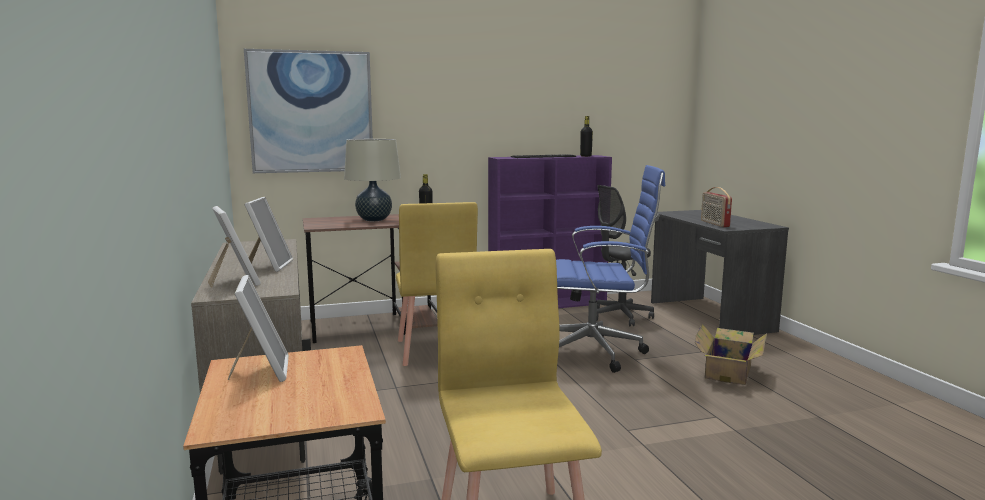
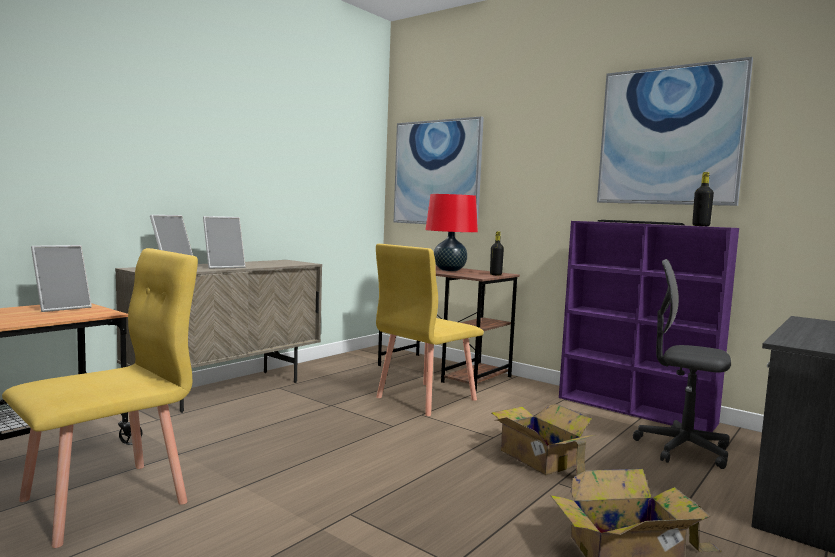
camera: 55 degrees right, 5 degrees down
(374, 220) = (449, 270): beige table lamp -> red table lamp
(547, 85) = (669, 136): none -> picture
(597, 352) = (540, 460): blue office chair -> cardboard box
(714, 224) = (802, 337): radio -> none

